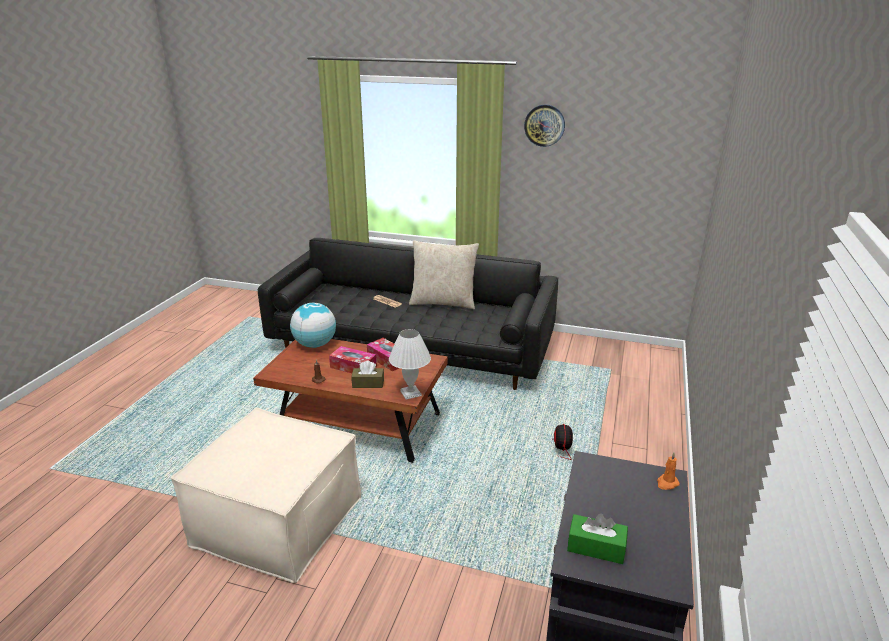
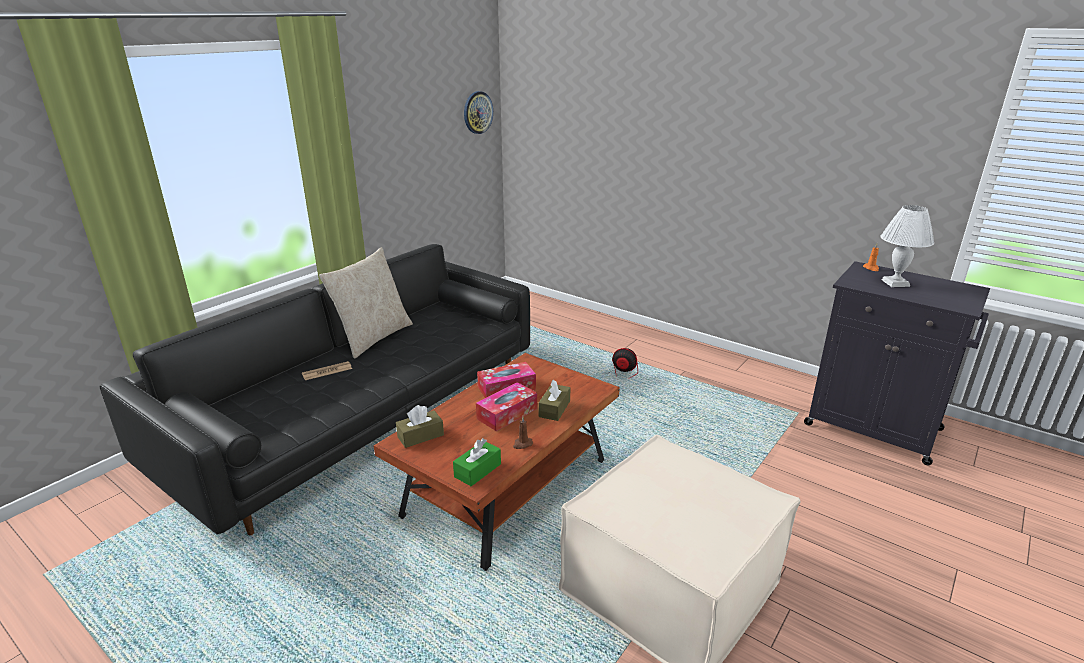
camera: 70 degrees left, 0 degrees up
(315, 345) = (420, 436): globe -> brown tissue box
(411, 393) = (592, 385): white table lamp -> white table lamp (895, 283)
(544, 125) = (371, 91): wall clock -> wall clock (477, 112)
(596, 547) = (948, 299): green tissue box -> green tissue box (477, 470)

